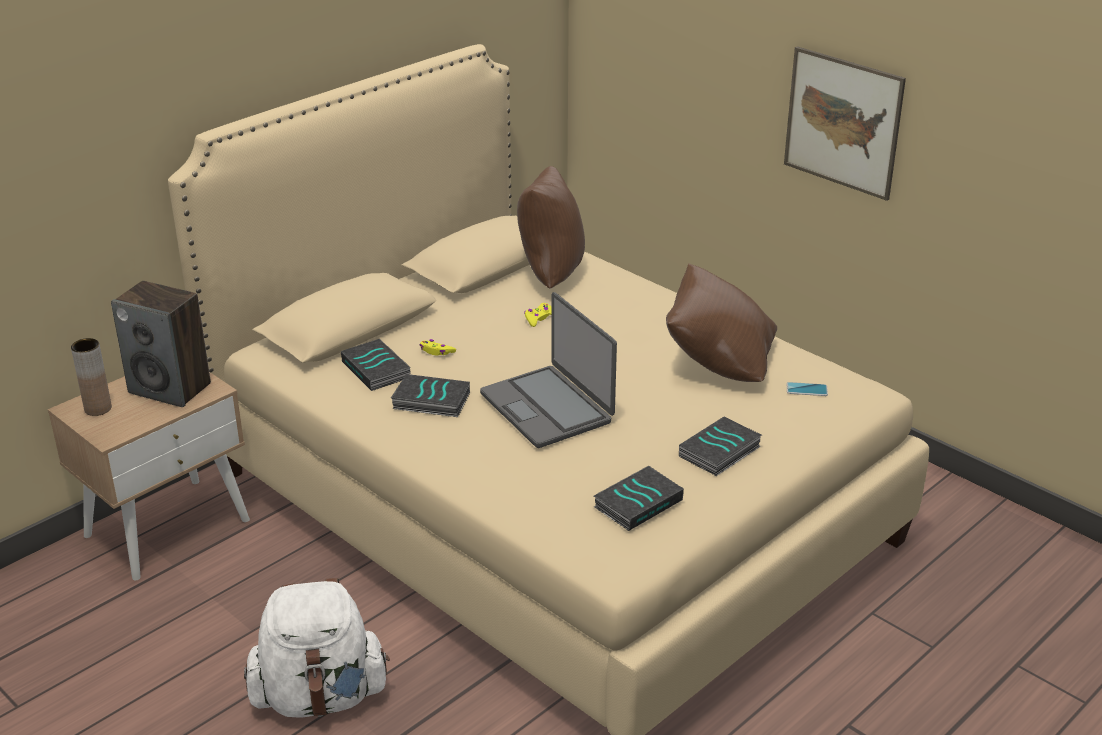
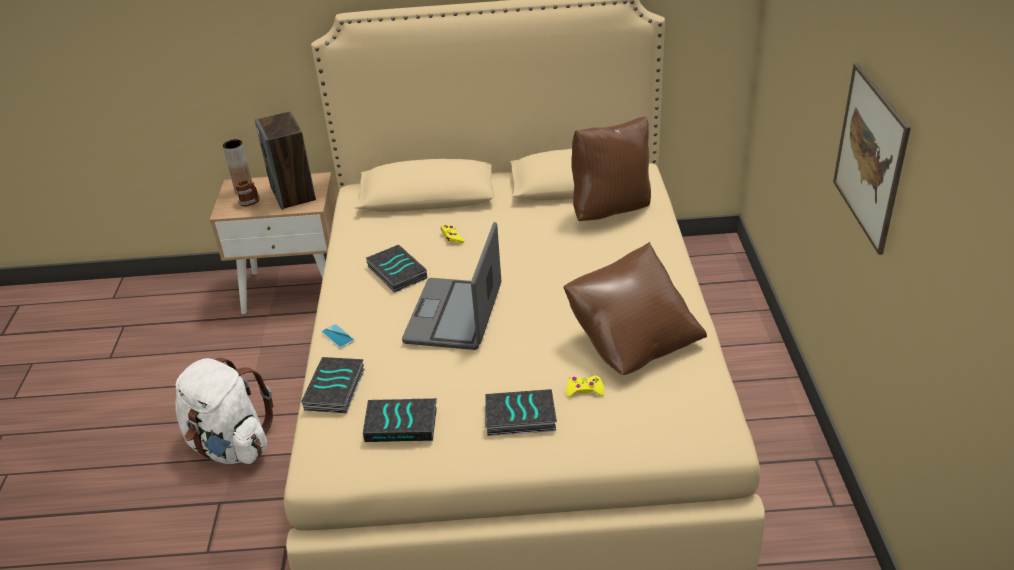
camera: 45 degrees right, 5 degrees up
(130, 416) = (251, 203): none -> mug
(377, 370) = (399, 234): book -> book (336, 390)
(539, 318) = (553, 242): yellow game controller -> yellow game controller (584, 390)
(806, 389) = (667, 403): phone -> phone (338, 336)

